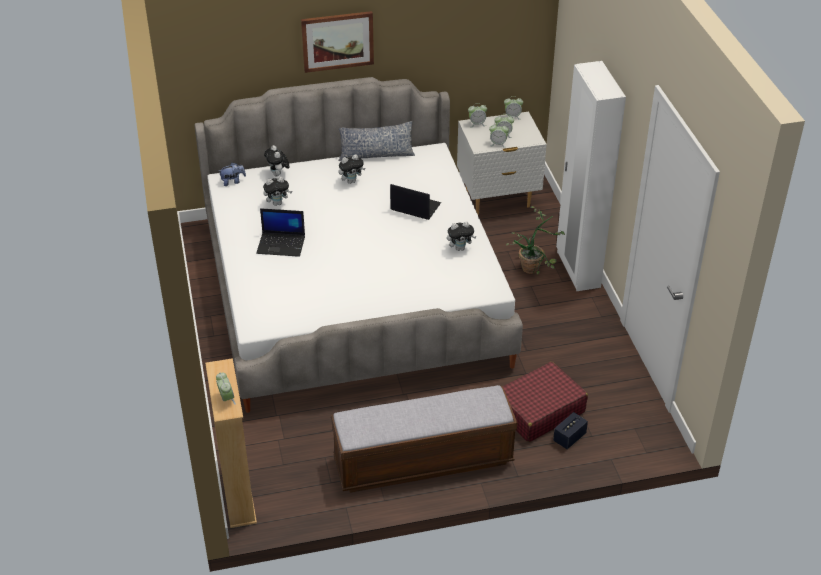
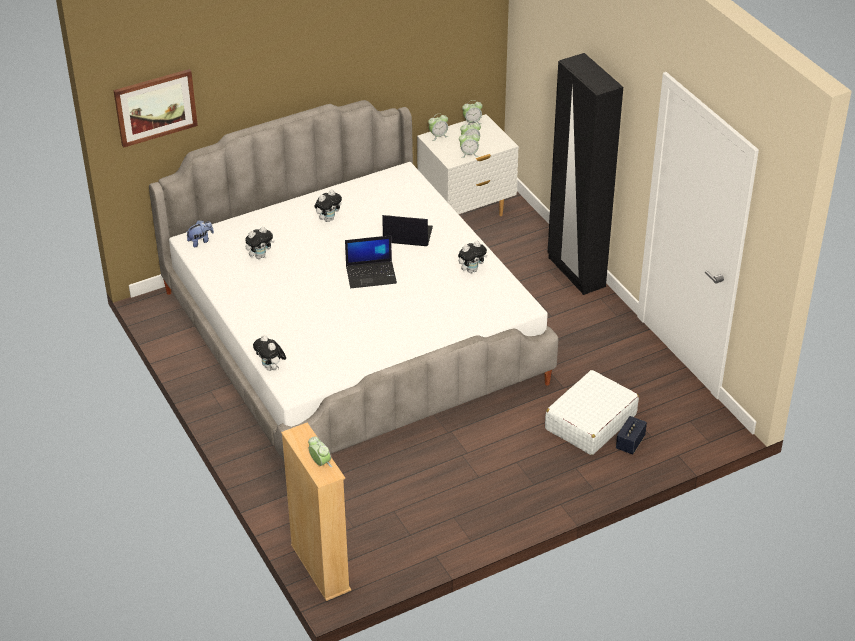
camera: 15 degrees left, 0 degrees up
(278, 174) = (246, 225): plush toy -> plush toy (271, 368)
(282, 244) = (284, 299): laptop -> laptop (371, 274)
(337, 41) = (292, 71): picture -> picture (155, 107)
(376, 155) = (343, 187): pillow -> none
(423, 461) = (494, 495): bench -> none
(535, 268) = (532, 278): potted plant -> none
(538, 410) = (590, 422): red suitcase -> white suitcase
(577, 269) = (575, 272): white wardrobe -> black wardrobe

